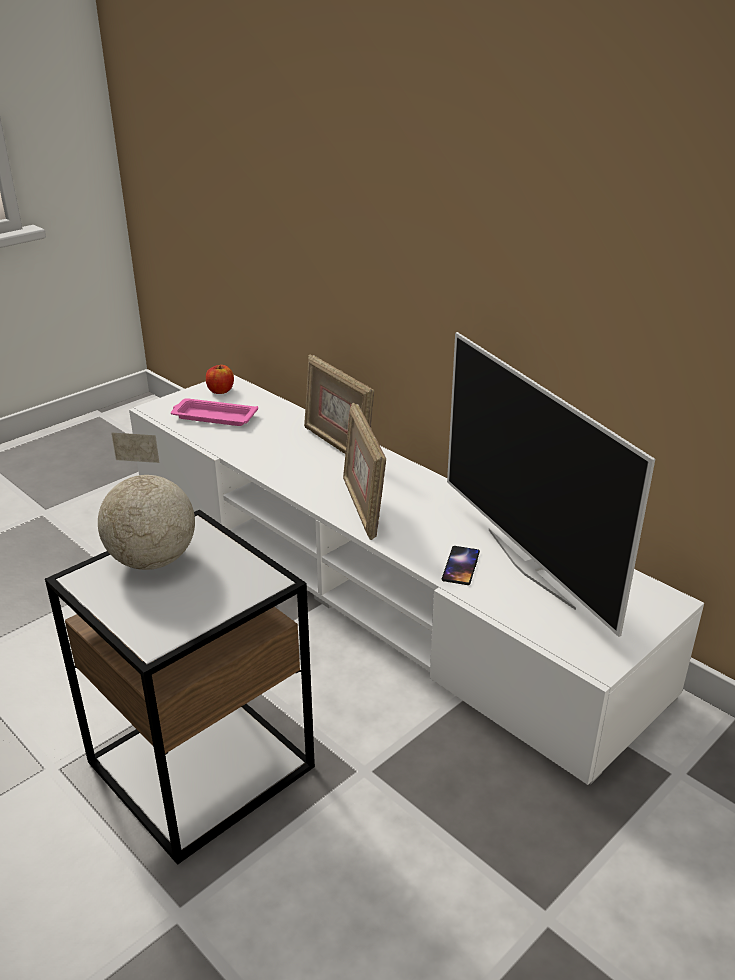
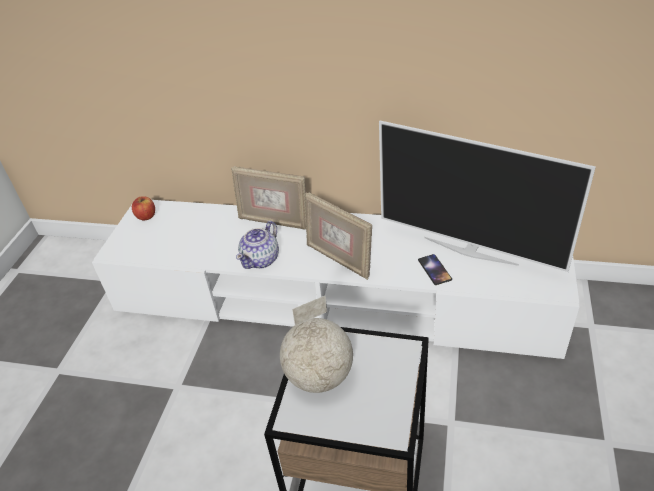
camera: 30 degrees left, 10 degrees up
(213, 417) = (165, 239): pink tray -> none
(283, 472) = (261, 259): none -> teapot

